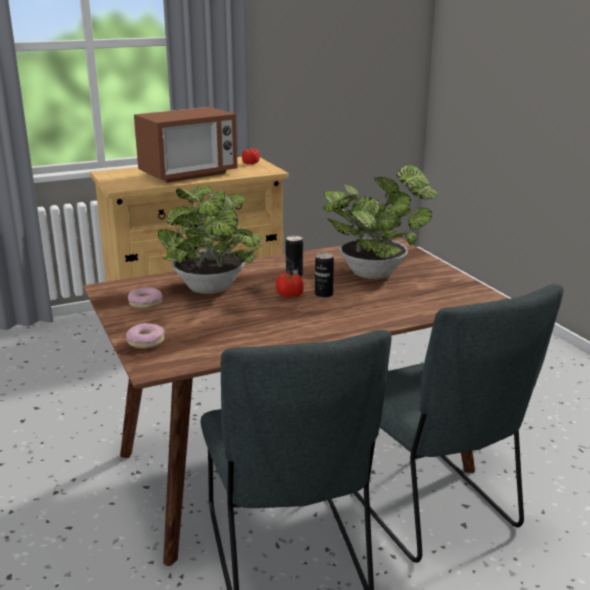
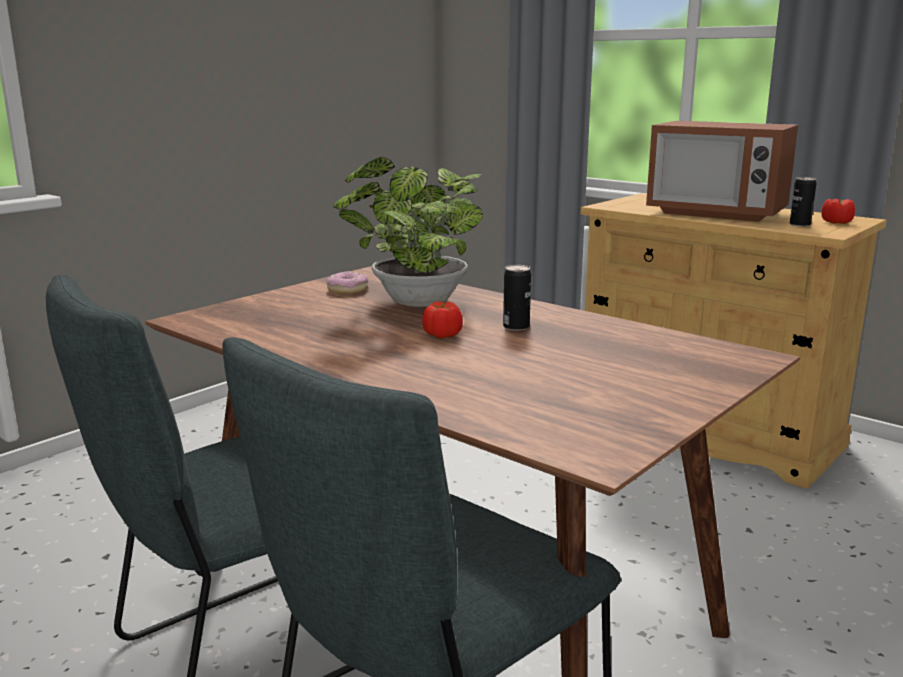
camera: 65 degrees right, 5 degrees down
(146, 342) = (248, 306): donut -> none
(323, 294) = (467, 350): can -> can (800, 224)
(376, 273) = (599, 365): potted plant -> none

